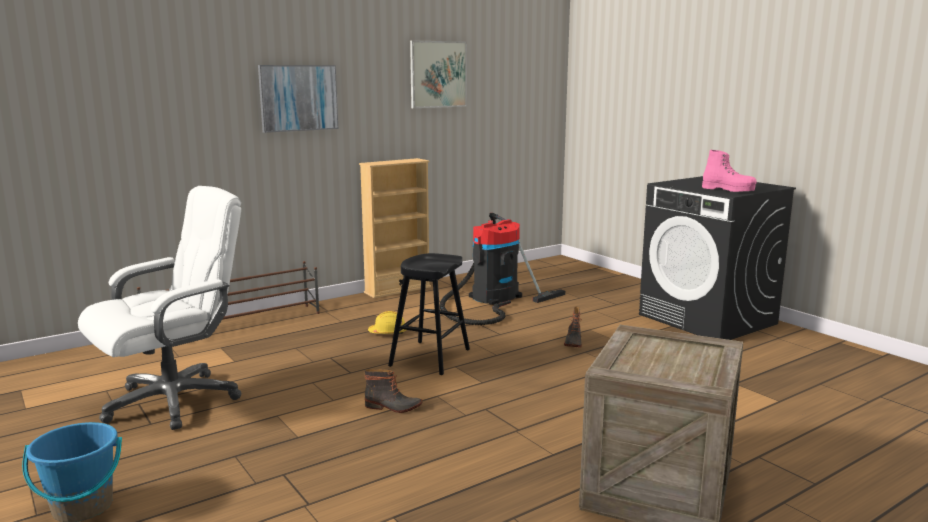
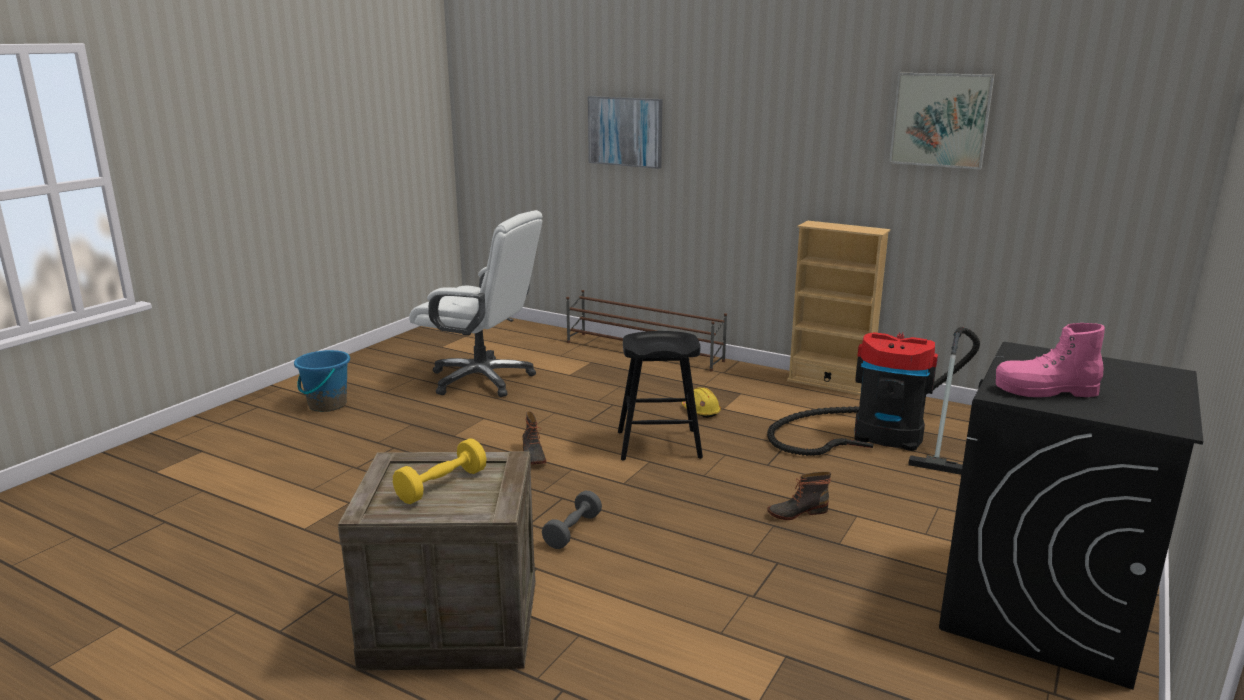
camera: 65 degrees right, 5 degrees up
(298, 98) = (745, 136): picture -> picture (625, 131)
(544, 415) = (572, 531): none -> grey dumbbell
(667, 357) = (442, 486): none -> yellow dumbbell
(728, 190) = (1045, 391): pink boot -> pink boot turned 75 degrees clockwise

